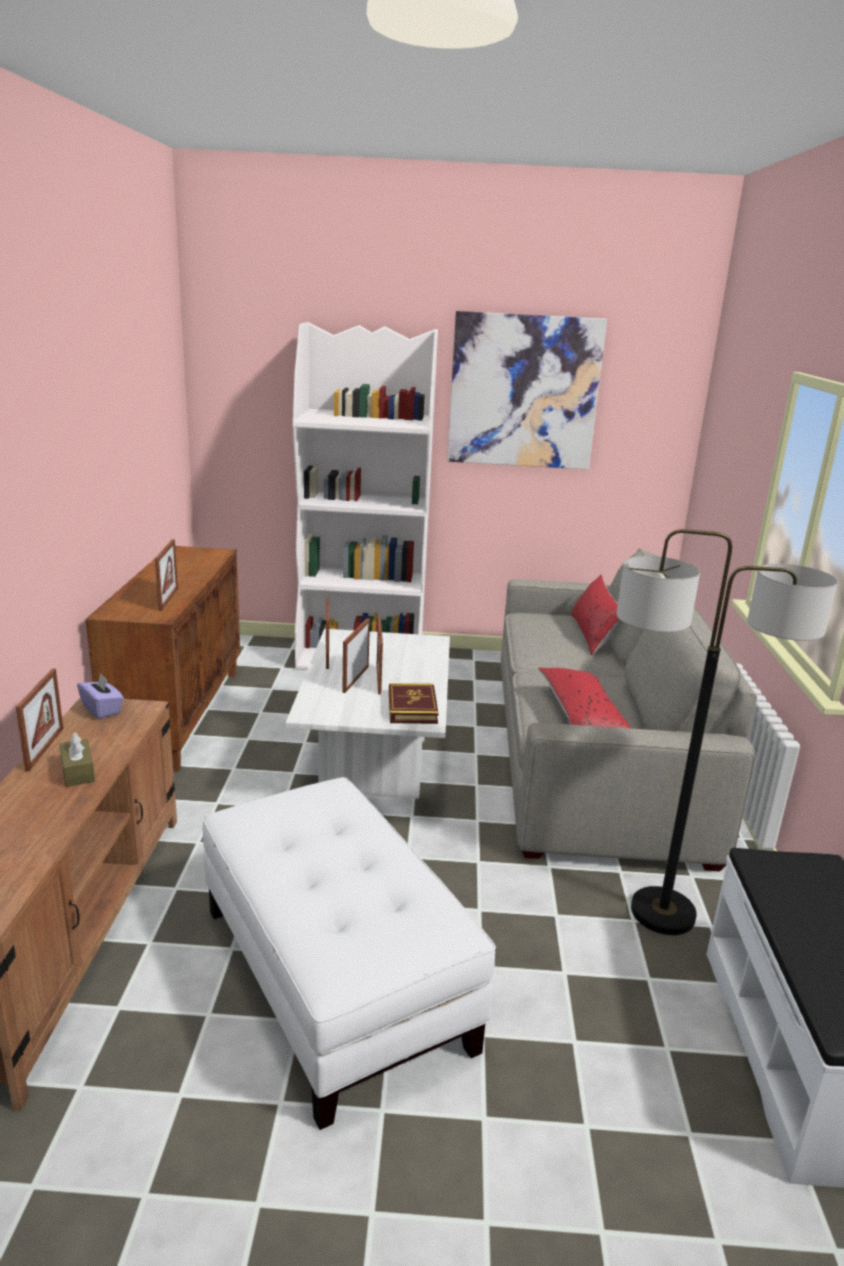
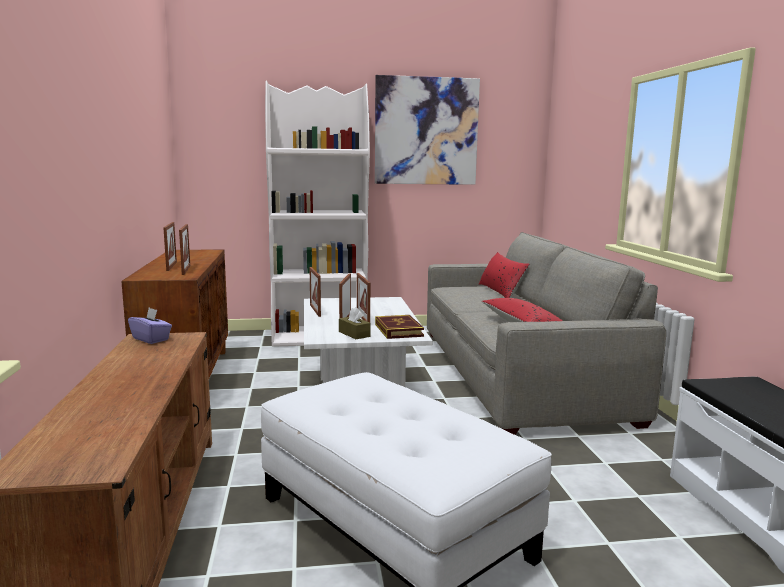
camera: 10 degrees left, 10 degrees down
(45, 749) = (111, 362): picture frame -> picture frame (171, 266)
(78, 771) = (148, 372): brown tissue box -> brown tissue box (354, 334)
(663, 913) = (623, 456): floor lamp -> none

